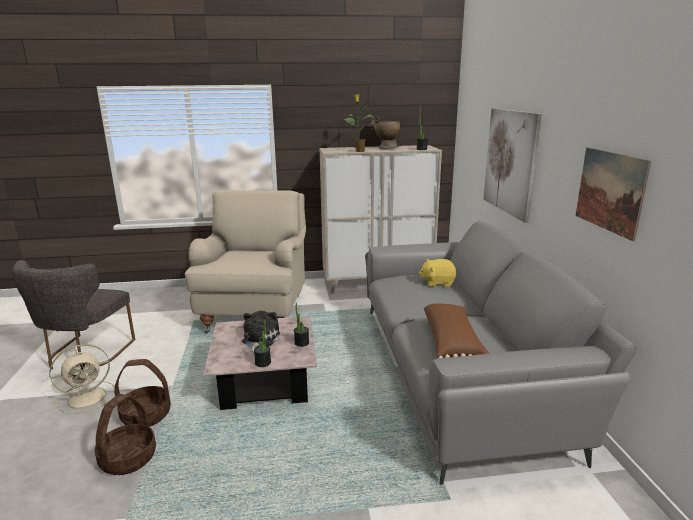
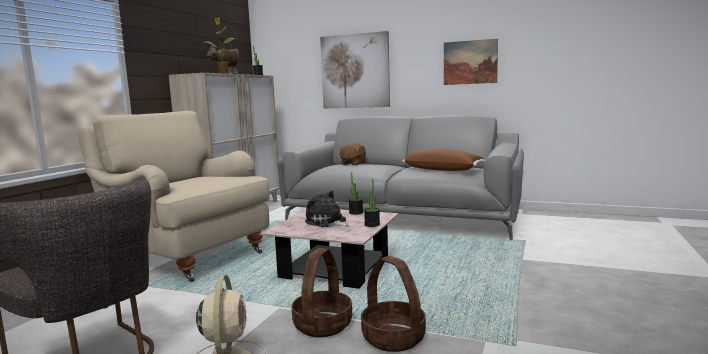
camera: 60 degrees left, 10 degrees down
(437, 283) = (353, 164): yellow plush toy -> brown plush toy

